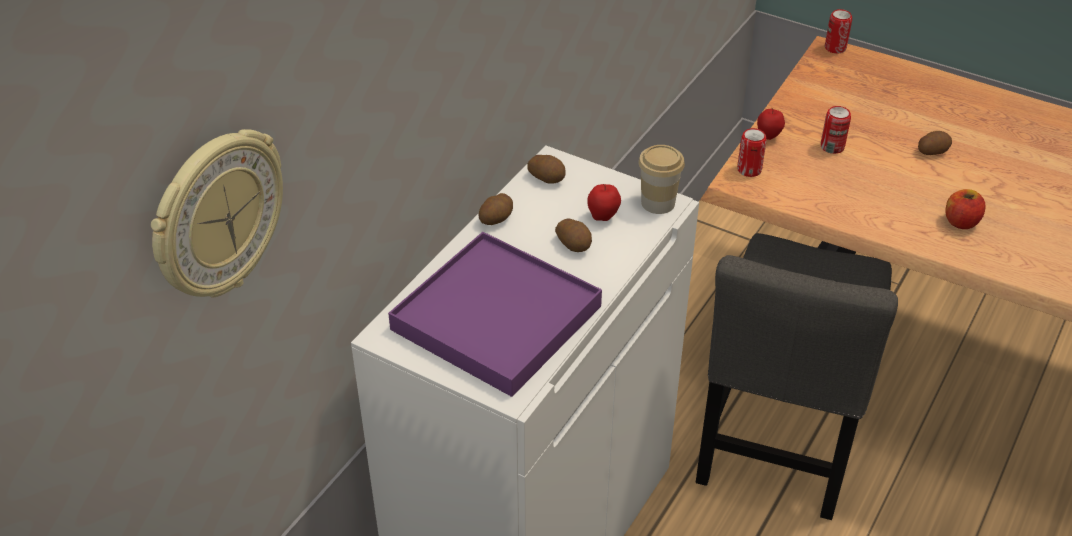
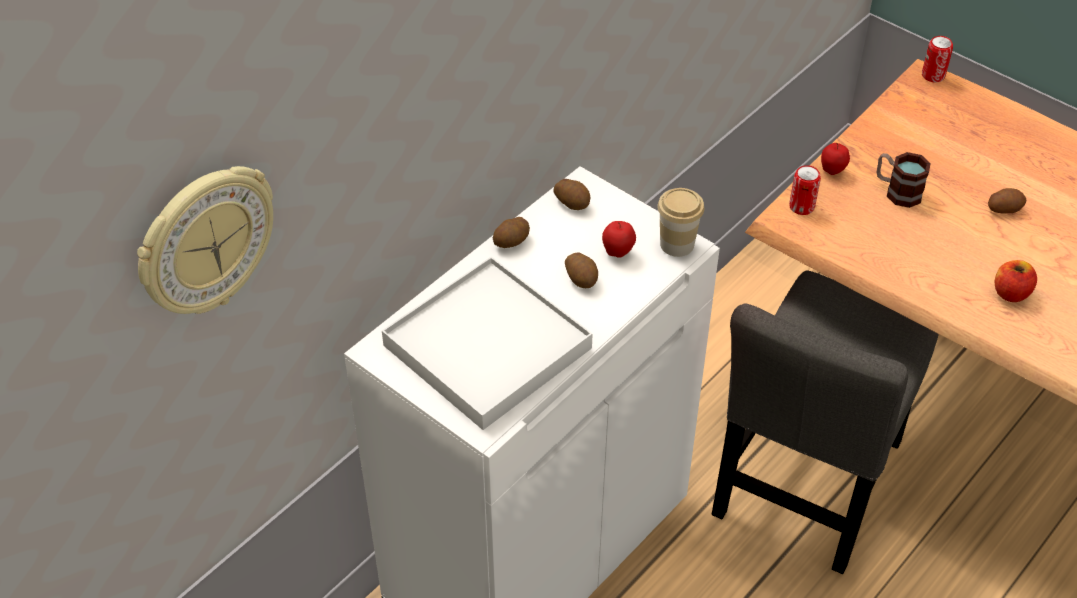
camera: 10 degrees right, 5 degrees up
(497, 318) = (488, 347): purple tray -> white tray
(832, 147) = (897, 191): can -> mug

